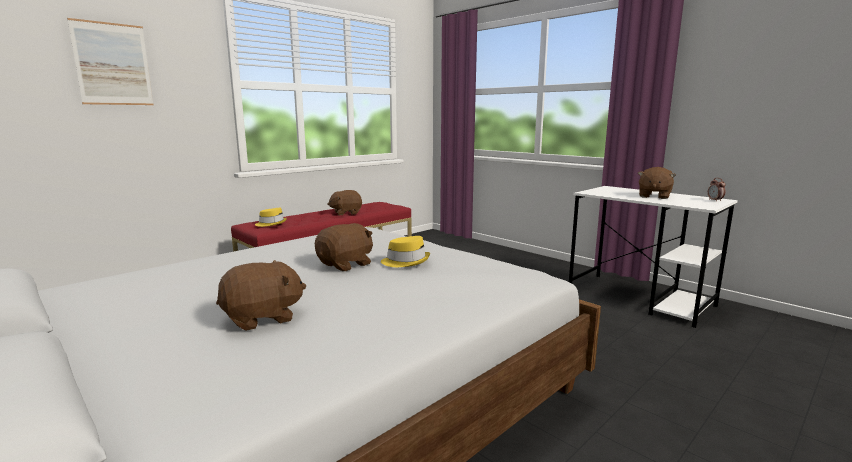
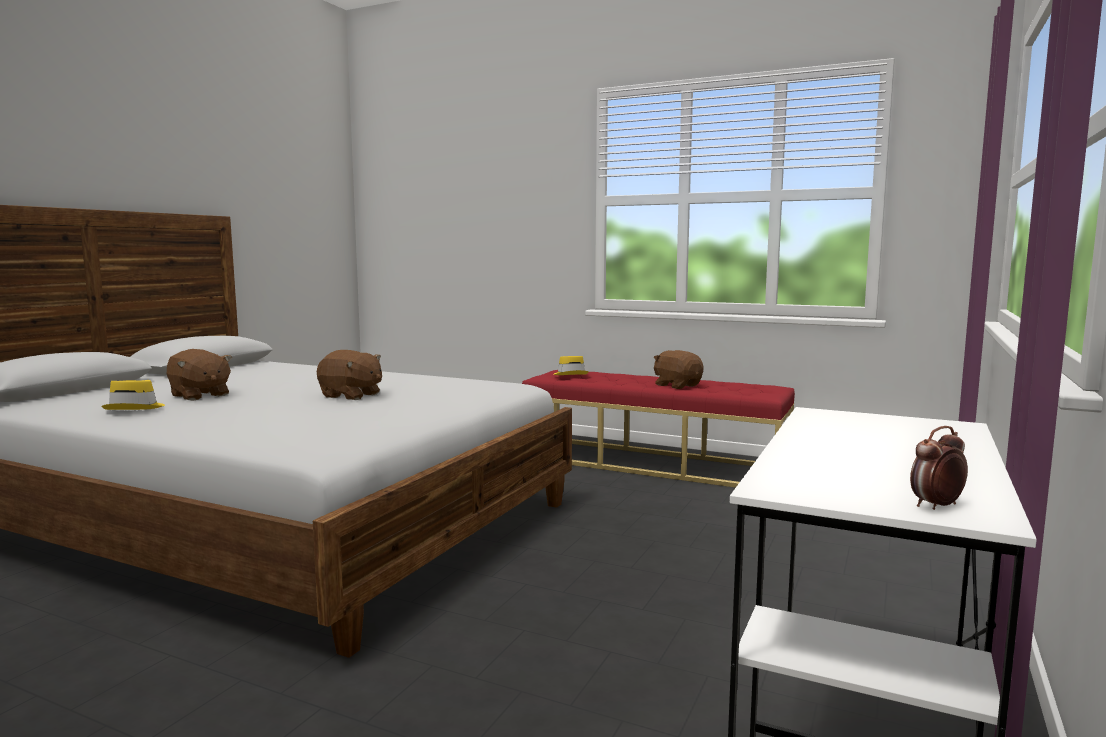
camera: 70 degrees right, 5 degrees down
(113, 64) = (490, 191): picture -> none
(406, 261) = (359, 405): yellow hat -> yellow hat (136, 408)
(653, 196) = (877, 453): brown plush toy -> none

